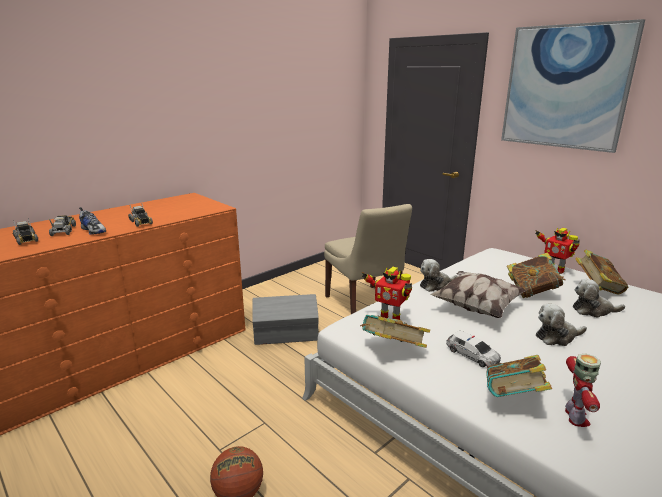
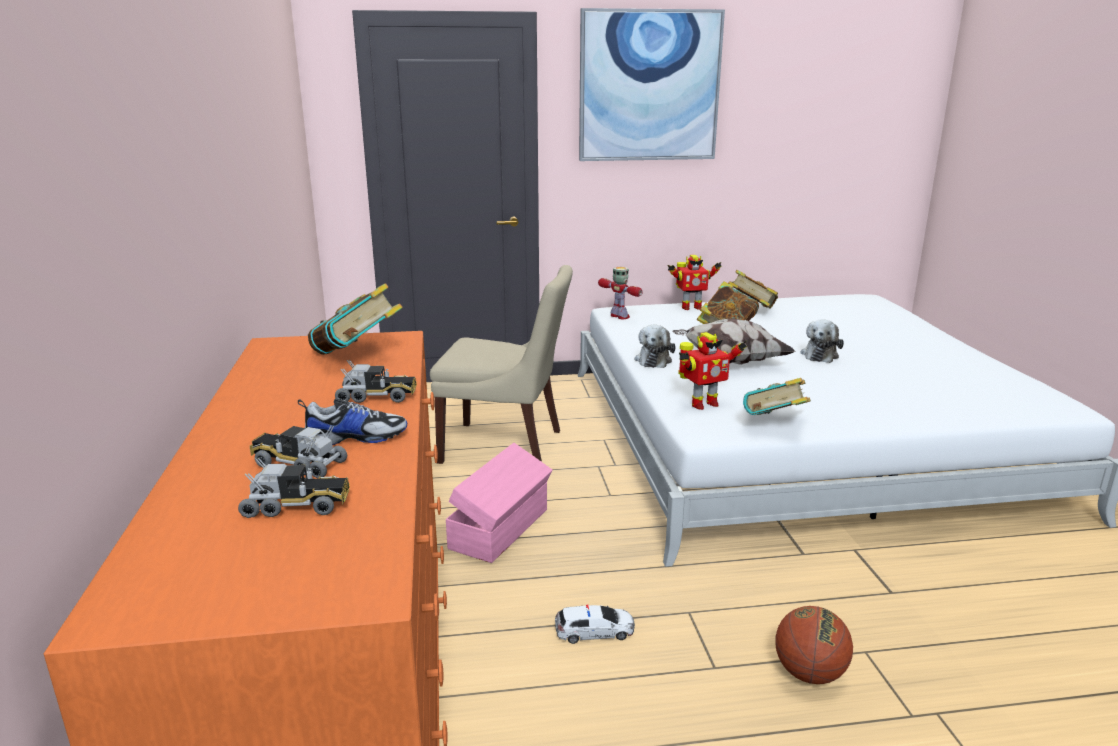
camera: 55 degrees left, 0 degrees up
(286, 335) = (501, 528): grey storage box -> pink storage box
(472, 355) = (819, 395): toy car -> toy car (594, 631)
(513, 399) = (902, 406): book -> book (357, 356)
(576, 417) = (942, 396): toy robot -> toy robot (620, 316)
(593, 310) = (787, 326): plush toy -> none

